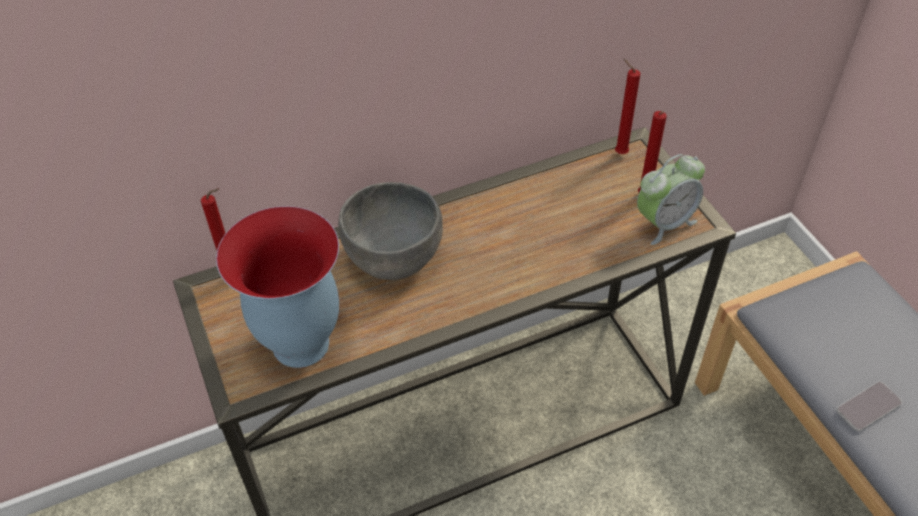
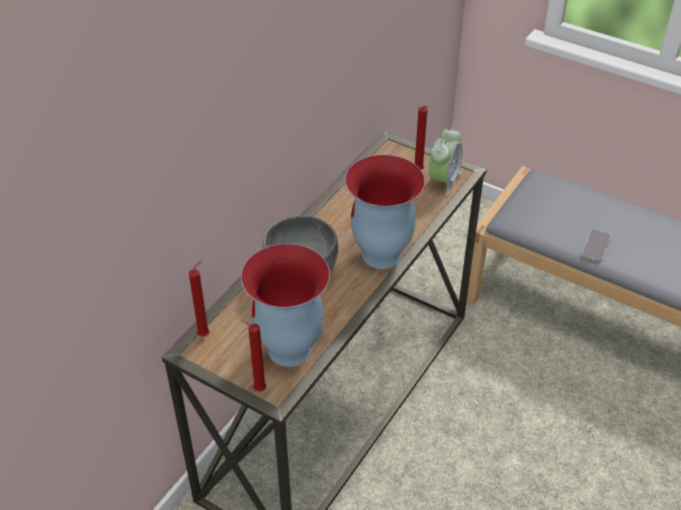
camera: 35 degrees left, 5 degrees down
(503, 283) = (381, 256): none -> vase
(619, 152) = (382, 151): red candle -> red candle (257, 389)

